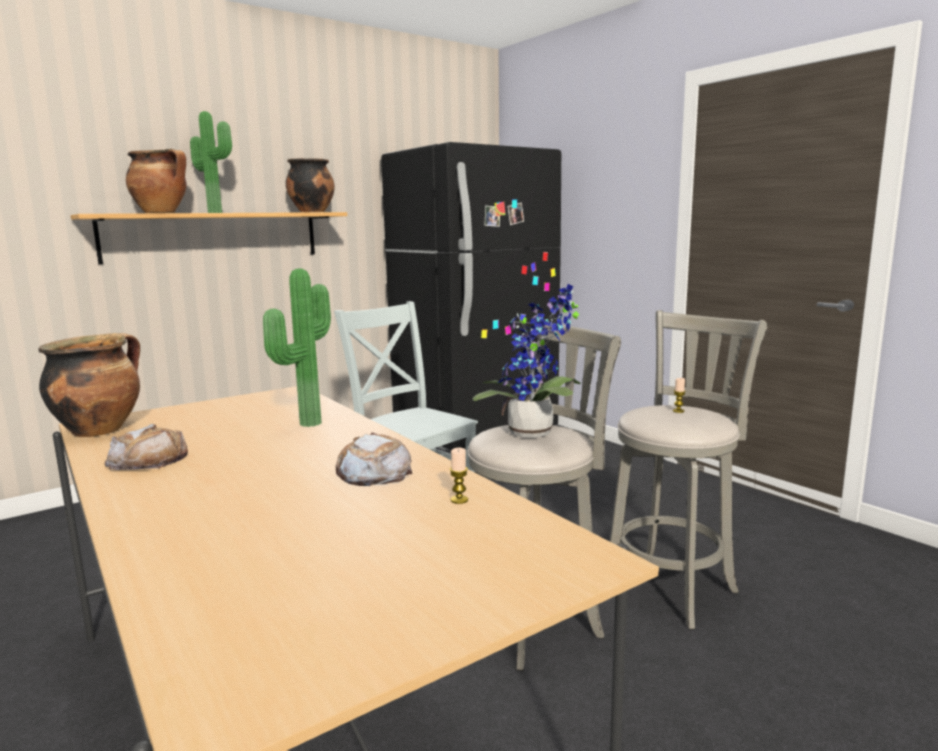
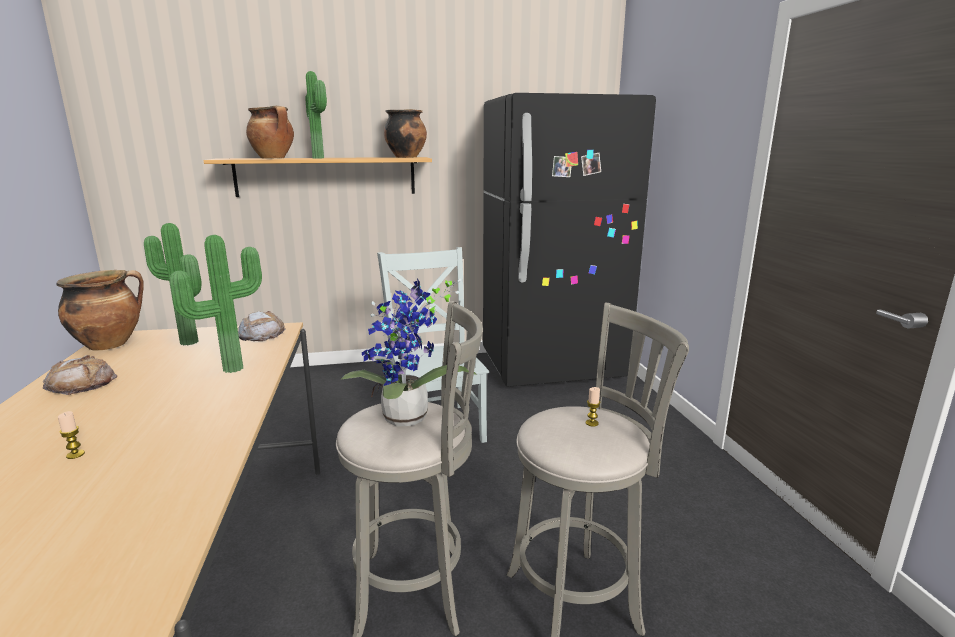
camera: 25 degrees right, 5 degrees up
(203, 416) = (186, 343): none -> potted plant
(373, 472) = (175, 441): bread -> bread (261, 334)
(459, 500) = (169, 499): candle -> candle (75, 454)

